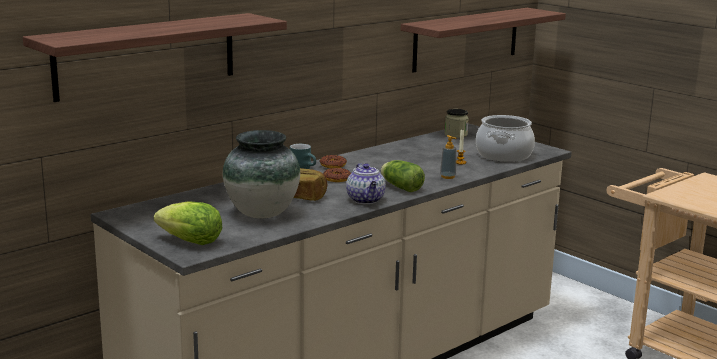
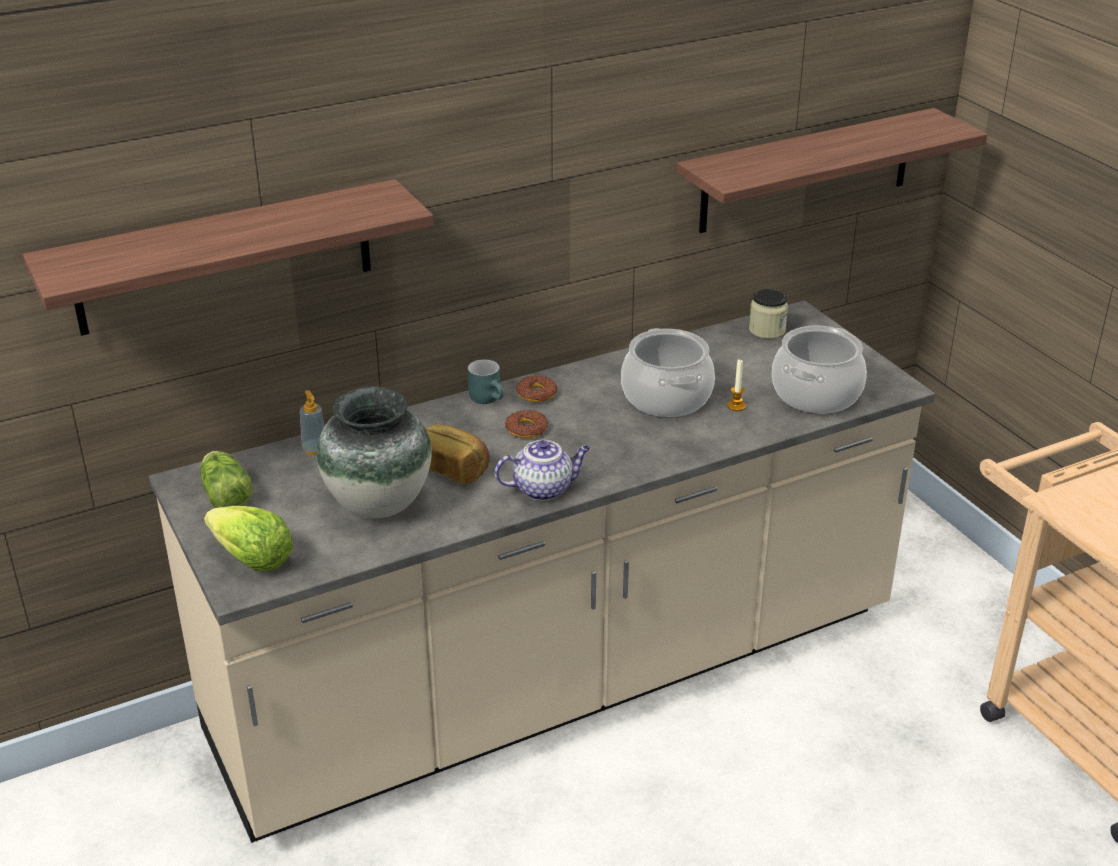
camera: 15 degrees right, 15 degrees up
(366, 200) = (544, 488): teapot -> teapot turned 105 degrees counterclockwise
(400, 187) = (611, 460): lettuce -> lettuce (225, 494)
(415, 162) = (667, 397): none -> cooking pot
(448, 177) = (697, 442): soap dispenser -> soap dispenser (315, 449)

